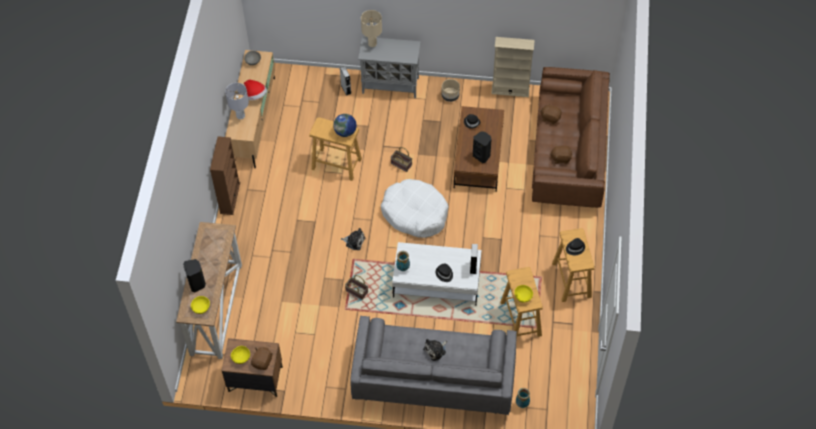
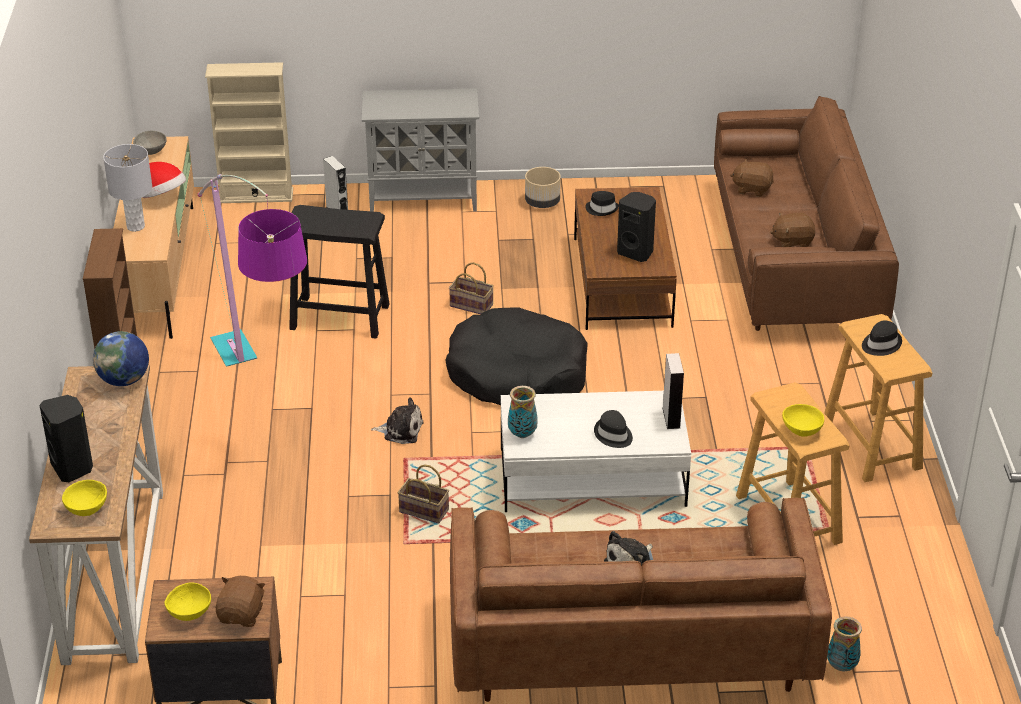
camera: 10 degrees left, 20 degrees down
(293, 214) = (263, 401): none -> floor lamp
(336, 164) = (339, 317): beige stool -> black stool
(345, 132) = (358, 220): globe -> globe (124, 380)
(372, 44) = (385, 98): beige table lamp -> none
(415, 213) = (517, 375): white dog bed -> black dog bed
(434, 378) = (631, 643): grey sofa -> brown sofa
(510, 90) = (654, 186): beige bookcase -> beige bookcase (256, 195)

